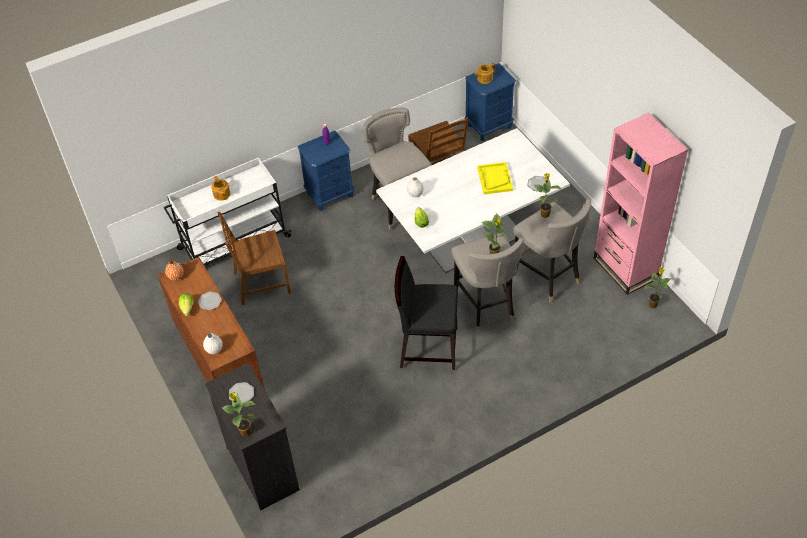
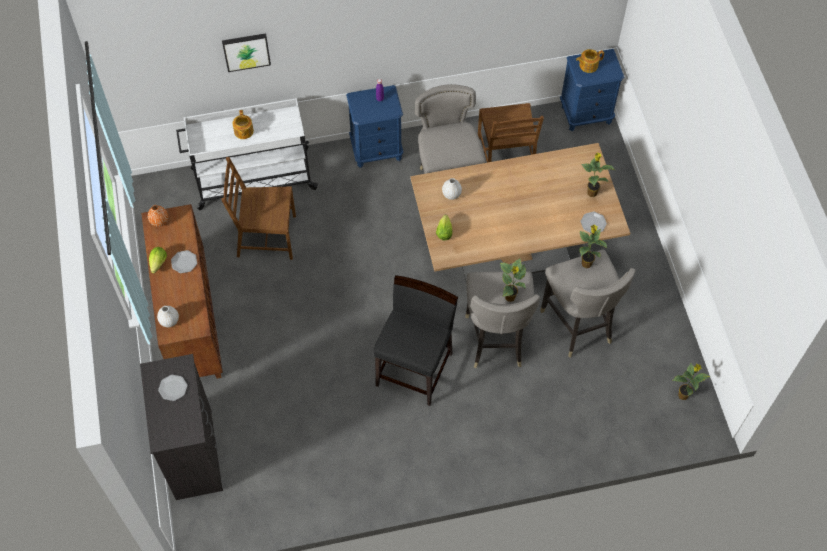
camera: 15 degrees right, 10 degrees up
(212, 119) = (246, 51): none -> picture
(245, 431) = (161, 433): potted plant -> potted plant (591, 192)
(428, 347) = (415, 369): black chair -> black chair turned 90 degrees clockwise
(471, 238) = (512, 251): white dining table -> brown dining table
(494, 179) = (547, 202): yellow tray -> none
(625, 268) = (670, 341): pink bookcase -> none

